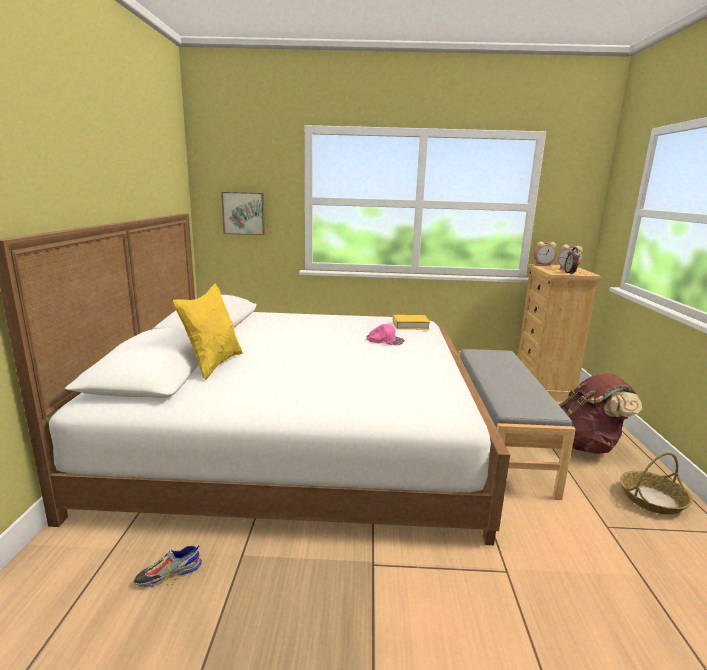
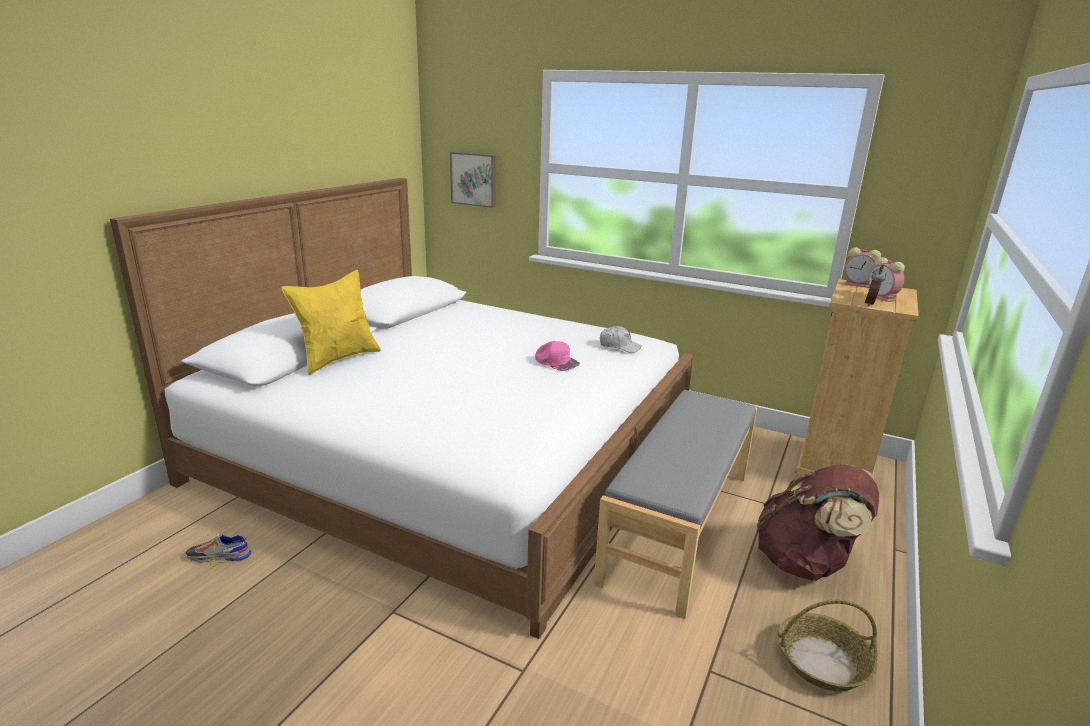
camera: 25 degrees right, 5 degrees up
(410, 325) = (619, 346): yellow book -> white cap

